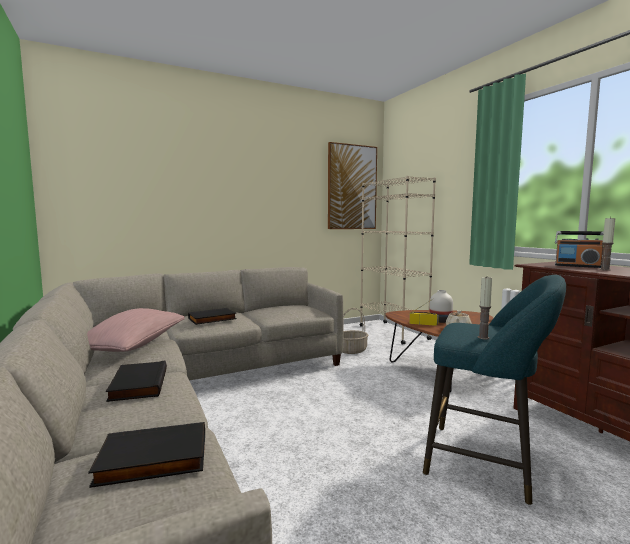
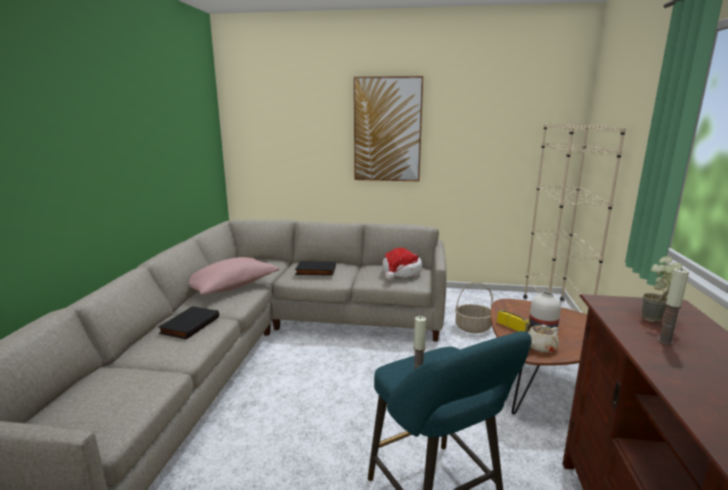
camera: 35 degrees right, 10 degrees up
(152, 460) = (126, 386): black book -> none
(295, 308) = (401, 272): none -> hat
(352, 187) = (535, 127): picture -> picture (387, 130)
(577, 266) = (657, 321): radio -> potted plant

